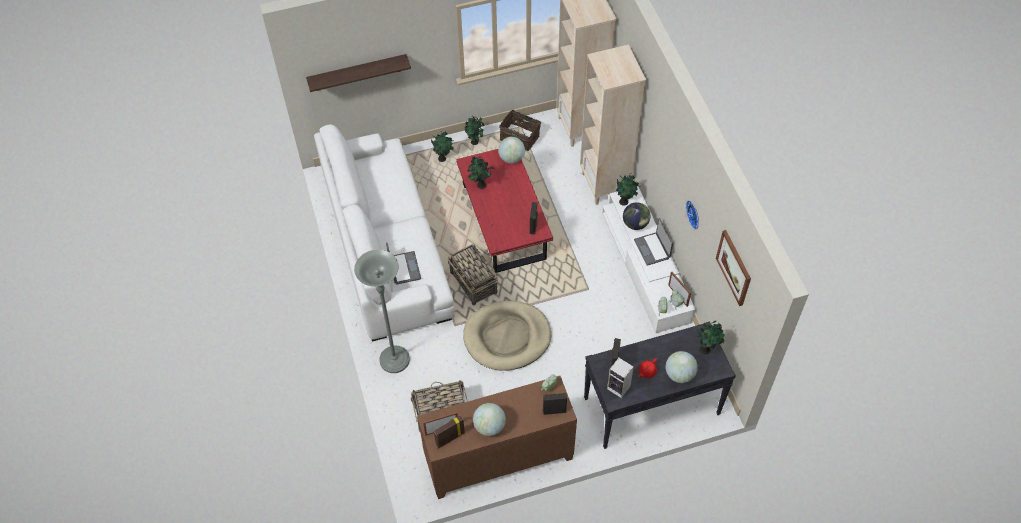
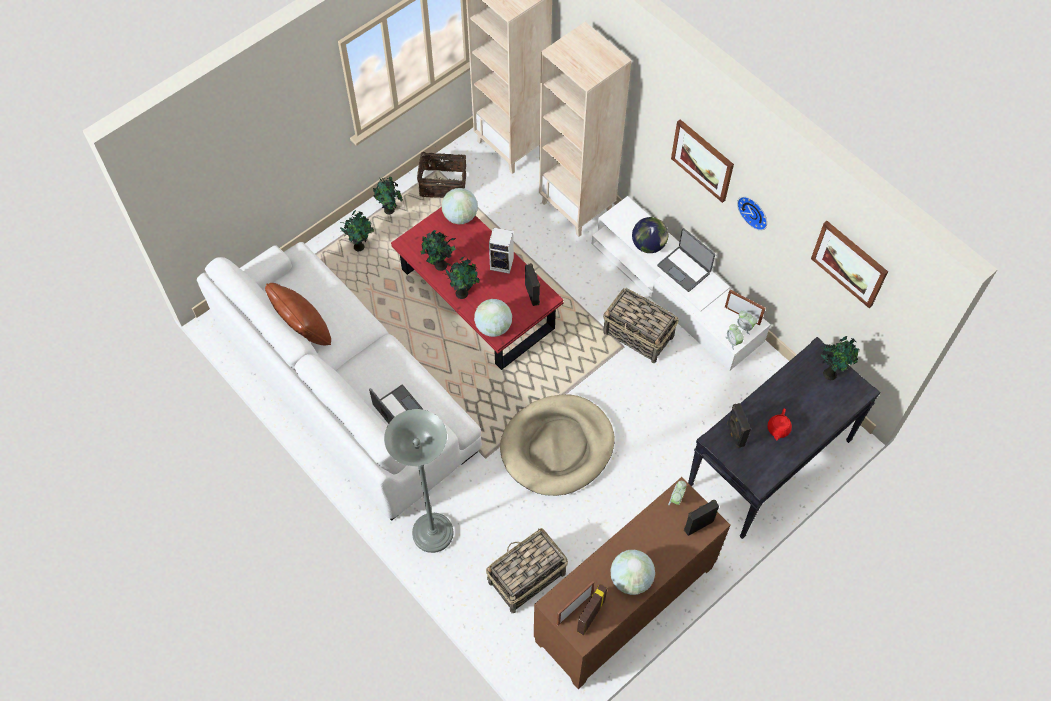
camera: 25 degrees left, 5 degrees up
(357, 73) = (231, 176): shelf -> none
(369, 194) = (303, 330): none -> brown pillow
(474, 283) = (481, 393): basket -> basket (638, 335)
(619, 388) = (757, 463): speaker -> speaker (503, 264)
(624, 201) = (621, 221): potted plant -> potted plant (463, 293)
(674, 167) = (703, 160): none -> picture
(679, 374) = (817, 417): globe -> globe (493, 327)

